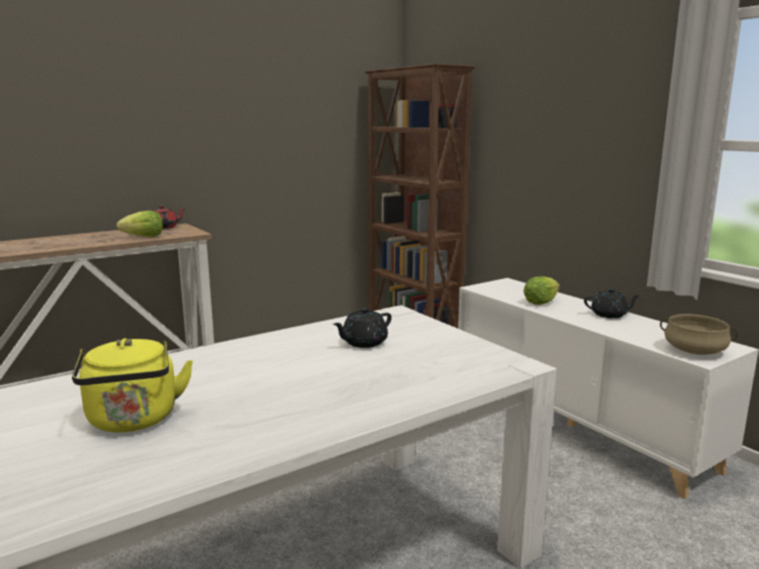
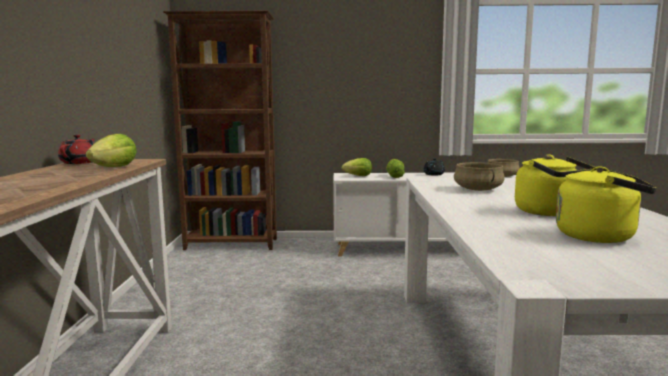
camera: 55 degrees left, 5 degrees down
(249, 389) = (549, 212): none -> yellow kettle
(363, 343) = (478, 189): black teapot -> beige cooking pot
(508, 289) = (358, 176): none -> lettuce

